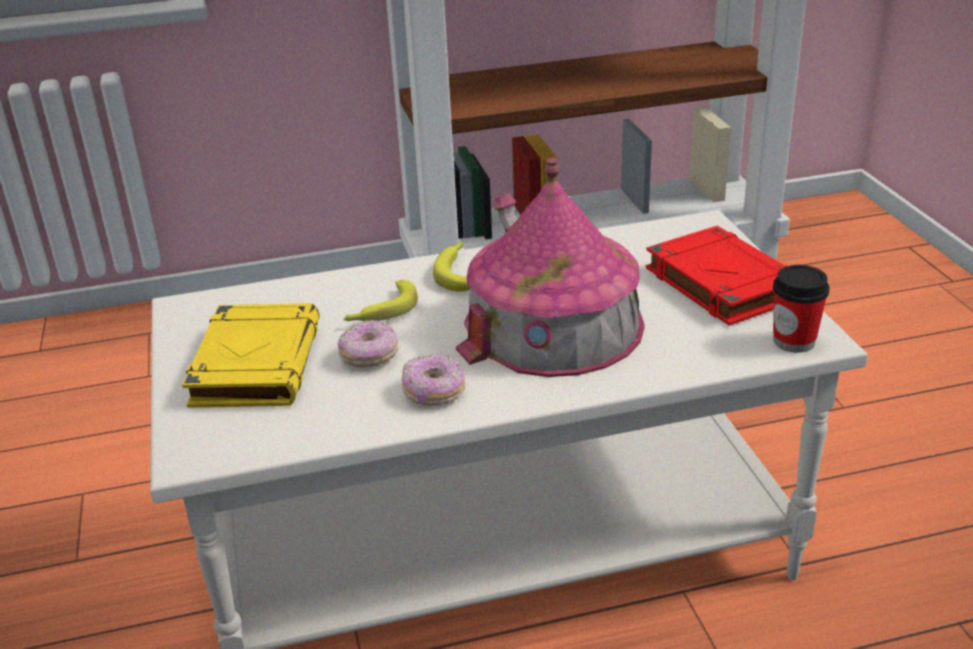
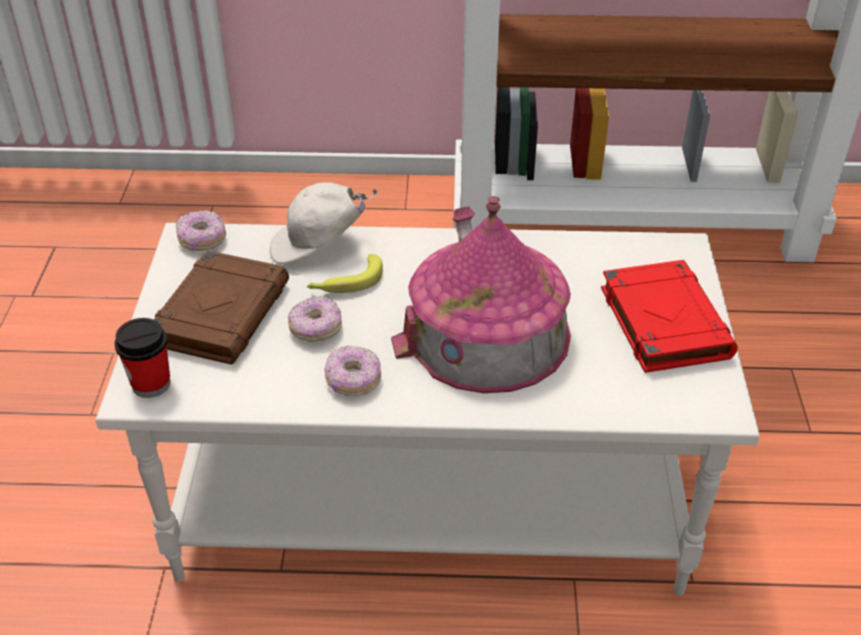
camera: 15 degrees right, 10 degrees up
(202, 305) = (202, 240): none -> donut
(256, 363) = (222, 313): yellow book -> brown book
(336, 288) = (319, 246): none -> white cap
(458, 272) = (430, 253): banana -> none
(794, 341) = (696, 404): cup -> cup (151, 384)

